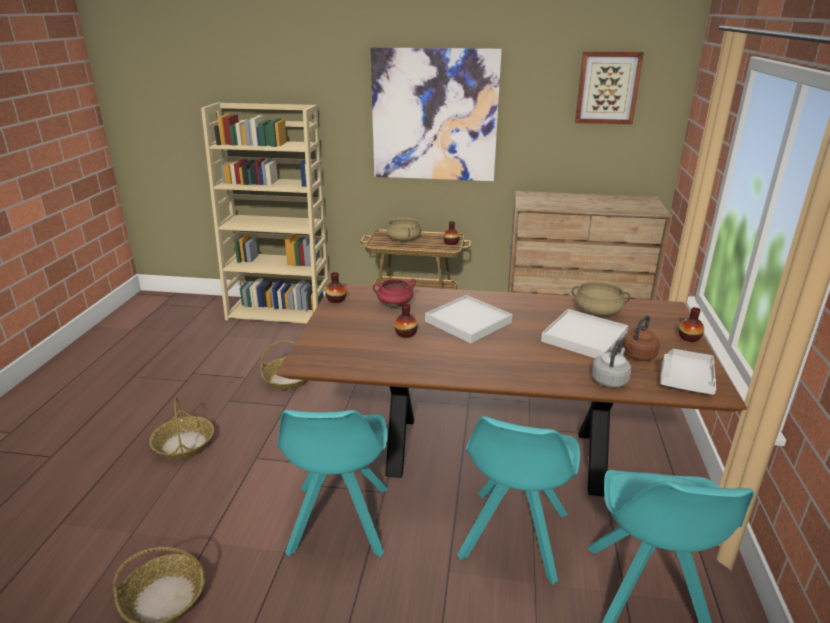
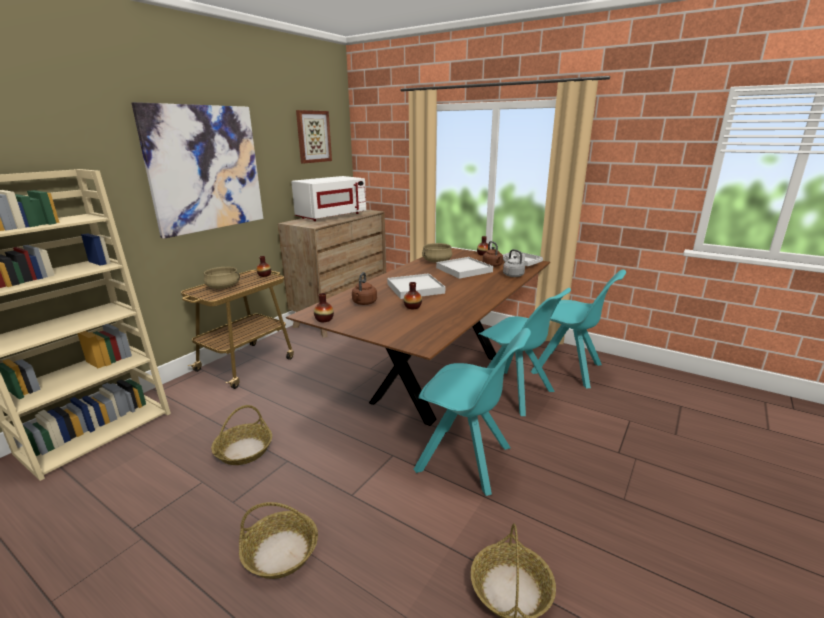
camera: 65 degrees left, 5 degrees down
(394, 306) = (364, 303): red cooking pot -> brown kettle
(587, 201) = (331, 216): none -> white microwave

